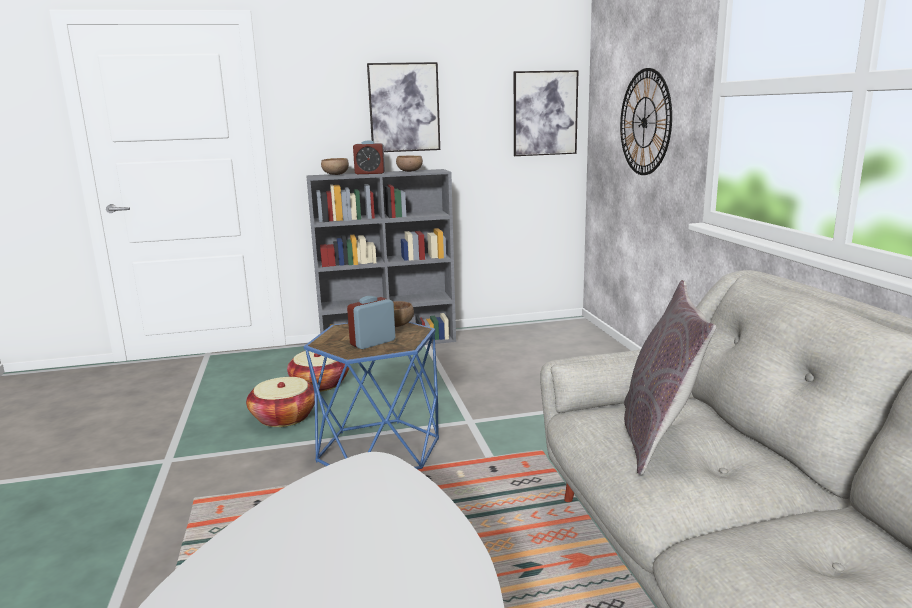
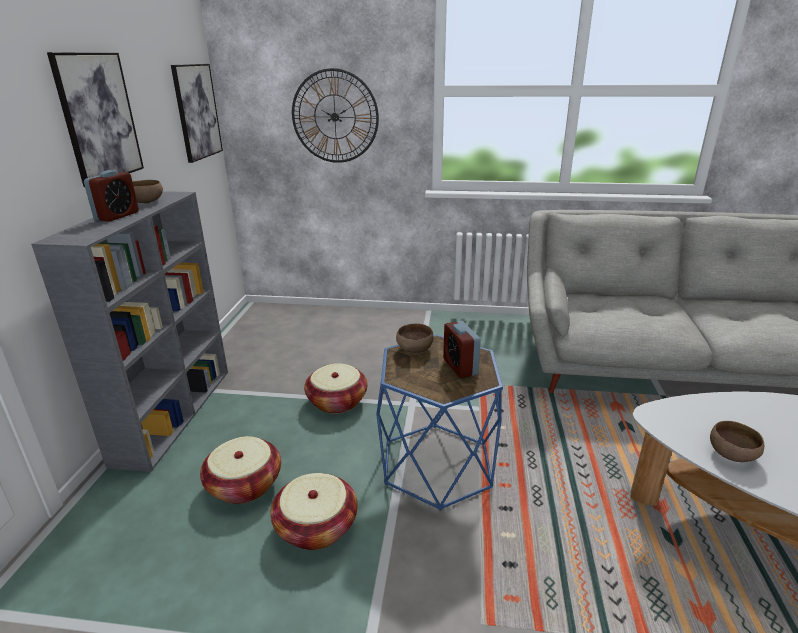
camera: 70 degrees left, 10 degrees up
(335, 174) = (82, 230): brown bowl -> brown bowl (732, 455)
(446, 389) = (337, 401): none -> basket
(658, 437) = (624, 314): grey pillow -> none

